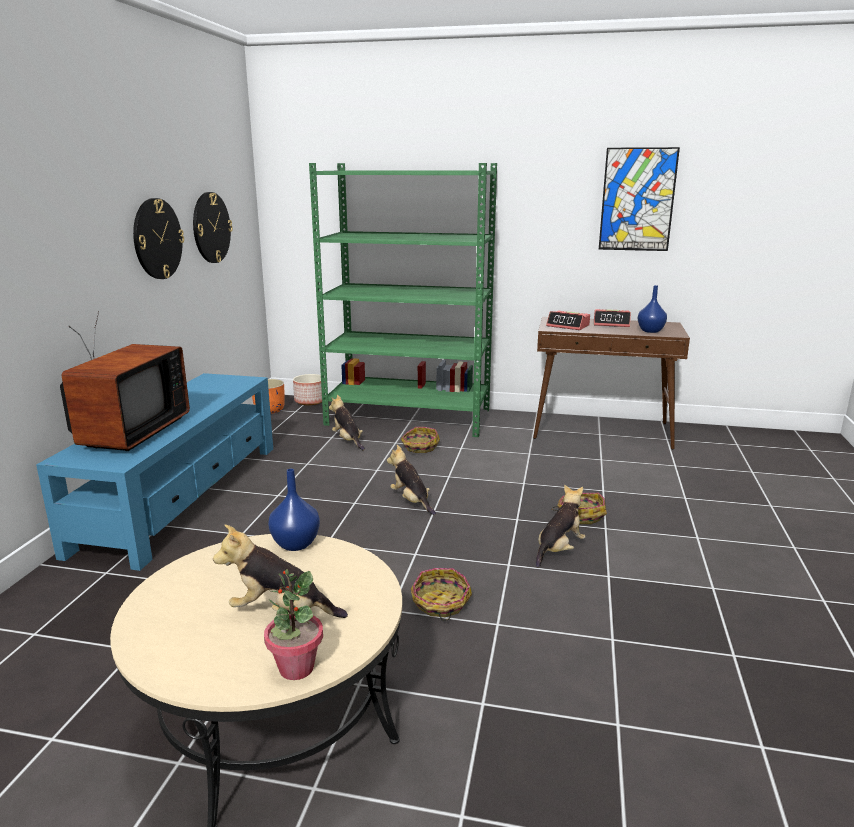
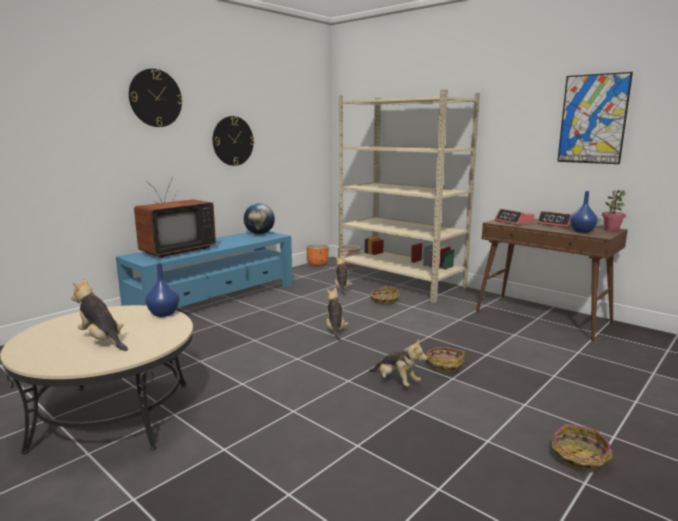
camera: 30 degrees right, 5 degrees down
(211, 227) = (282, 138): wall clock -> wall clock (155, 98)
(215, 381) = (259, 234): none -> globe
(296, 668) = (65, 364): potted plant -> potted plant (611, 230)
(409, 417) = (401, 282): green bookcase -> beige bookcase
(440, 603) = (274, 389): basket -> basket (578, 458)
(559, 550) = (396, 382): plush toy -> plush toy turned 60 degrees clockwise

